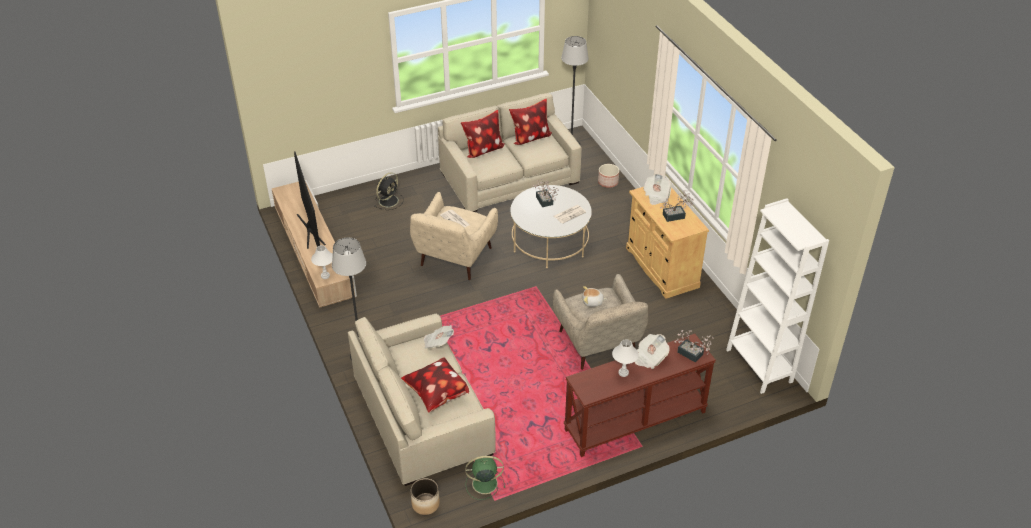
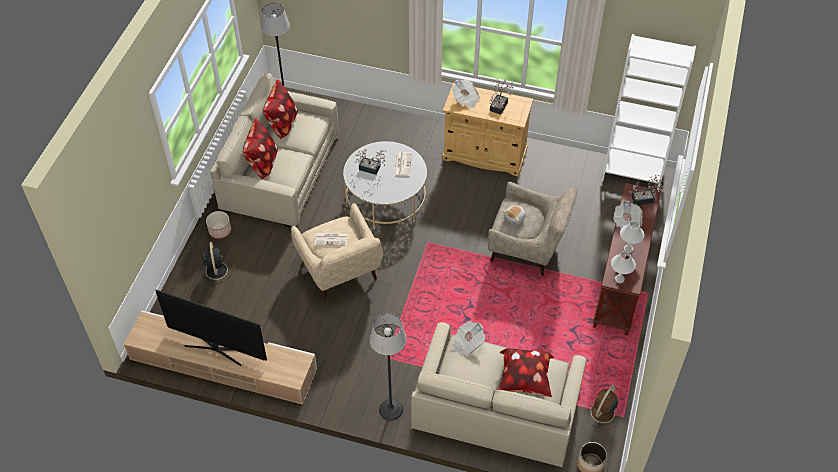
camera: 50 degrees left, 10 degrees up
(325, 276) = (292, 373): white table lamp -> white table lamp (619, 279)
(483, 483) = (601, 413): green fan -> brown fan
(608, 182) = (357, 117): planter -> planter (219, 230)

